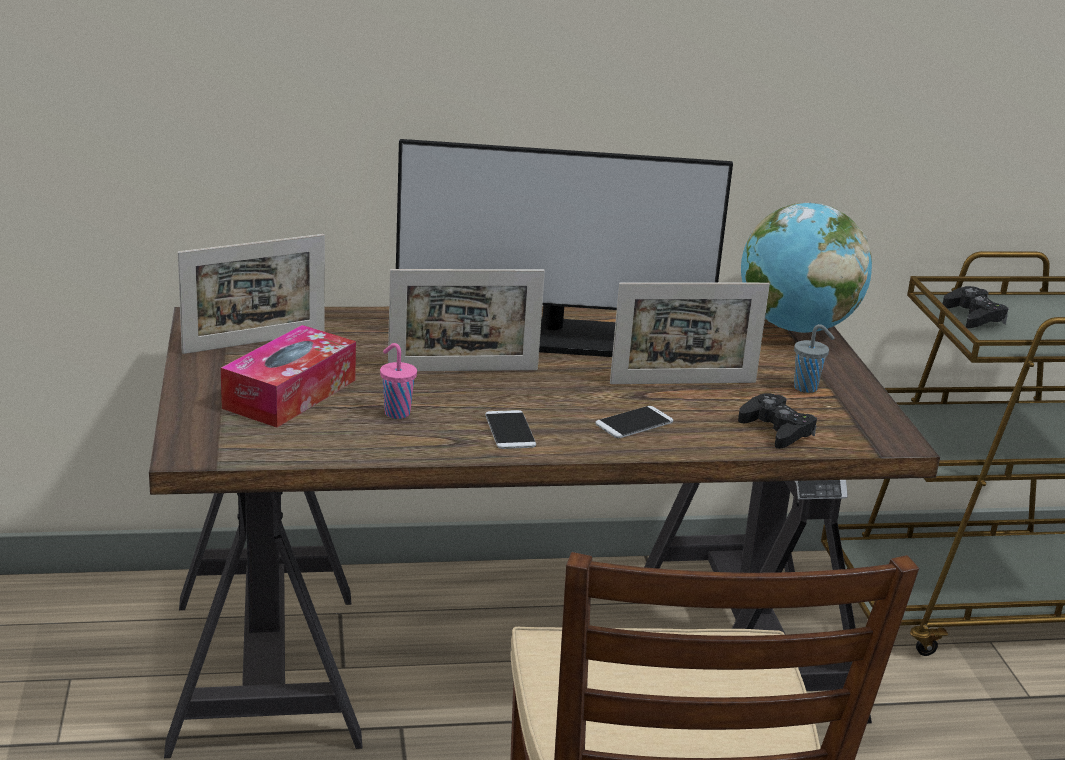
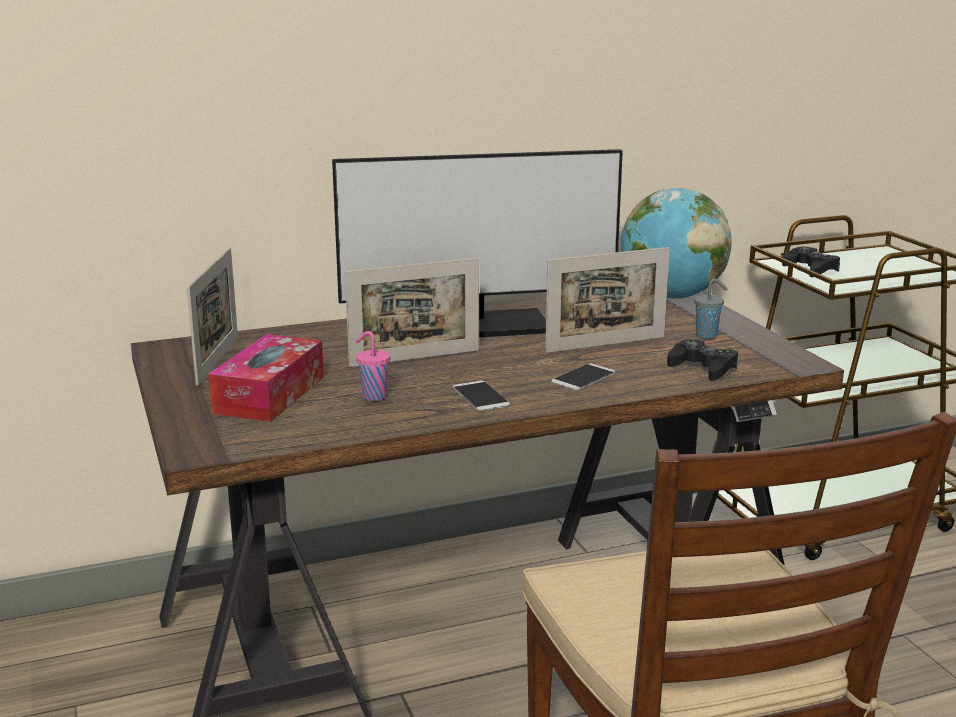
camera: 10 degrees left, 5 degrees down
(254, 342) = (218, 360): picture frame -> picture frame turned 45 degrees counterclockwise

